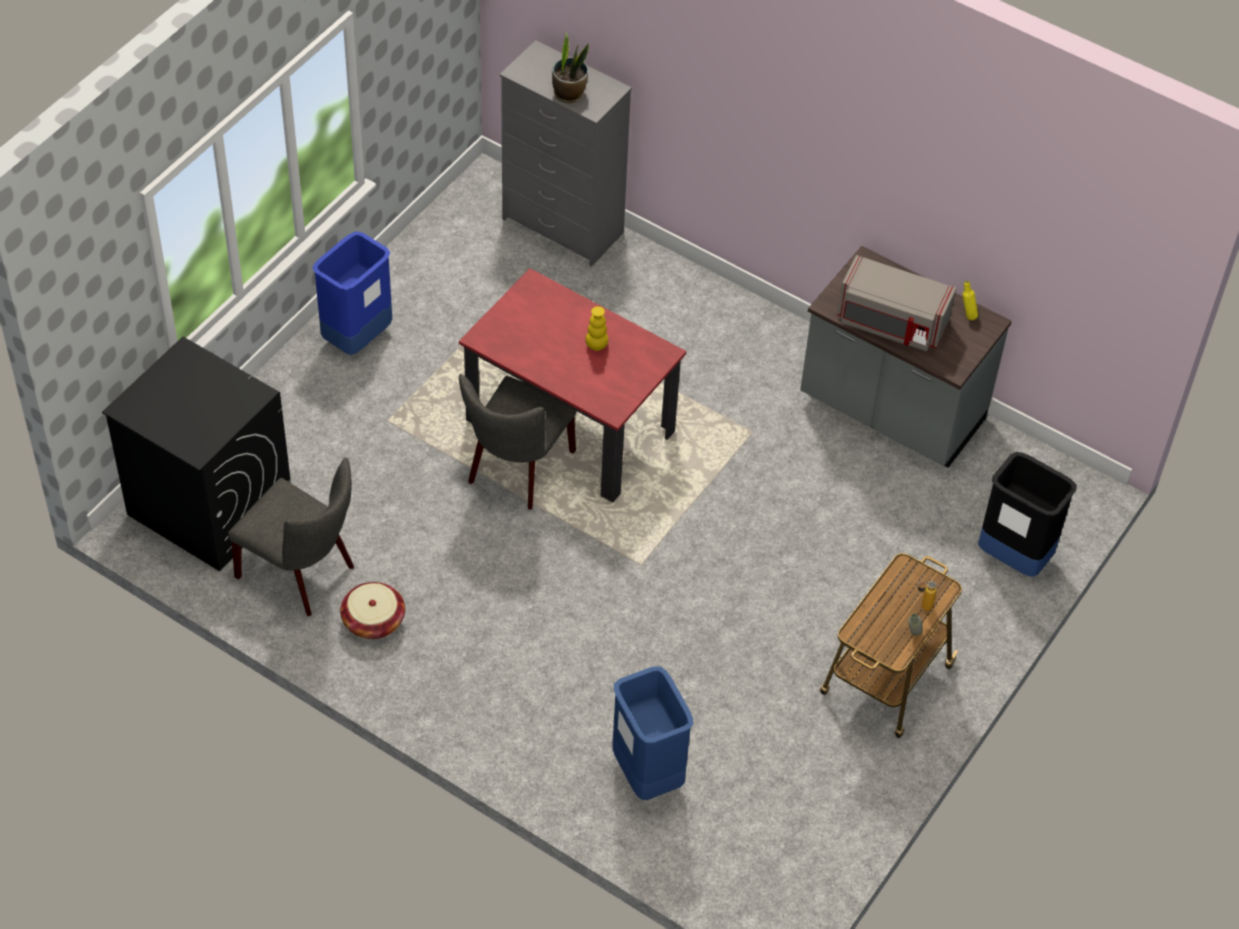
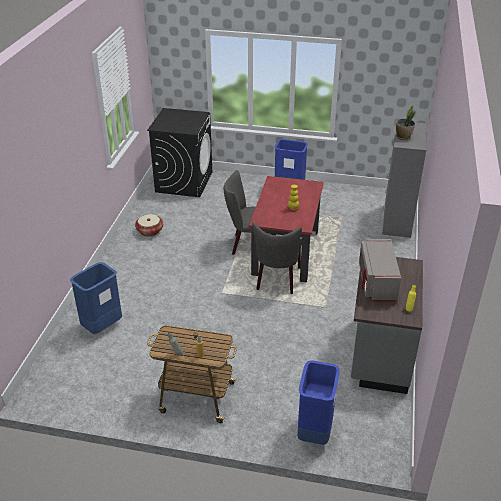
camera: 70 degrees right, 15 degrees down
(302, 573) = (164, 209): grey chair -> grey chair (277, 281)
(1013, 557) = (314, 432): black trash can -> blue trash can

